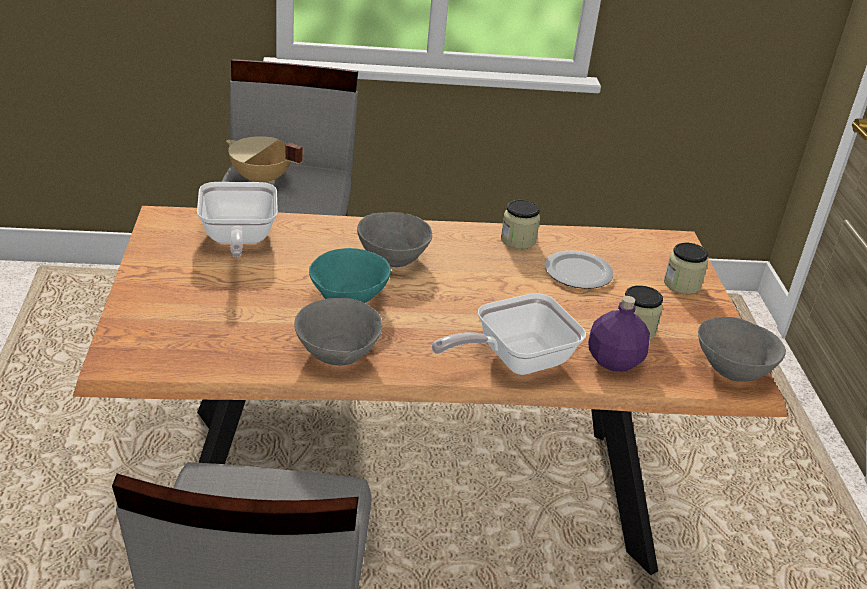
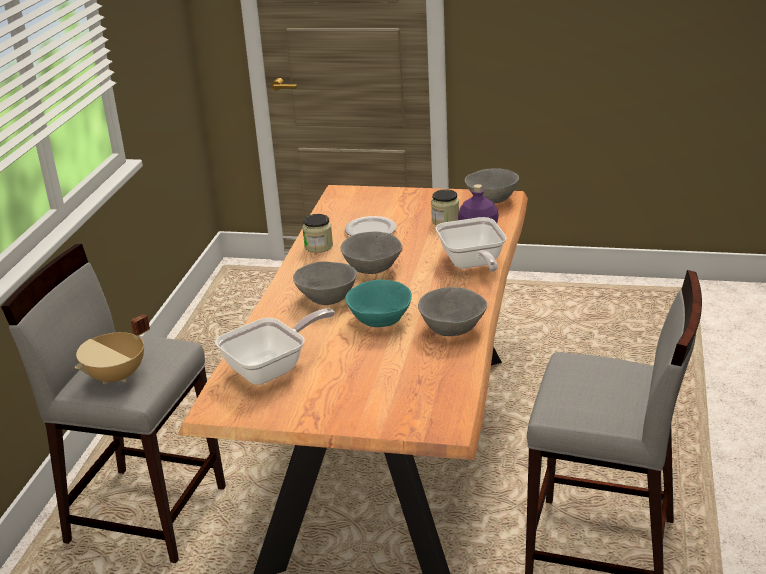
camera: 70 degrees left, 5 degrees down
(237, 240) = (272, 368): frying pan -> frying pan turned 45 degrees counterclockwise
(475, 281) = (371, 268): none -> grey bowl
(682, 284) = (395, 199): jar -> none

